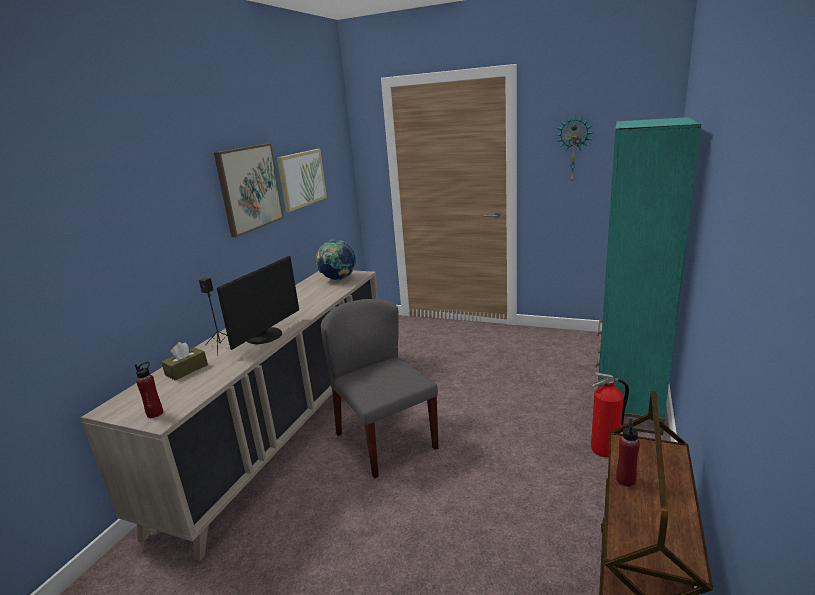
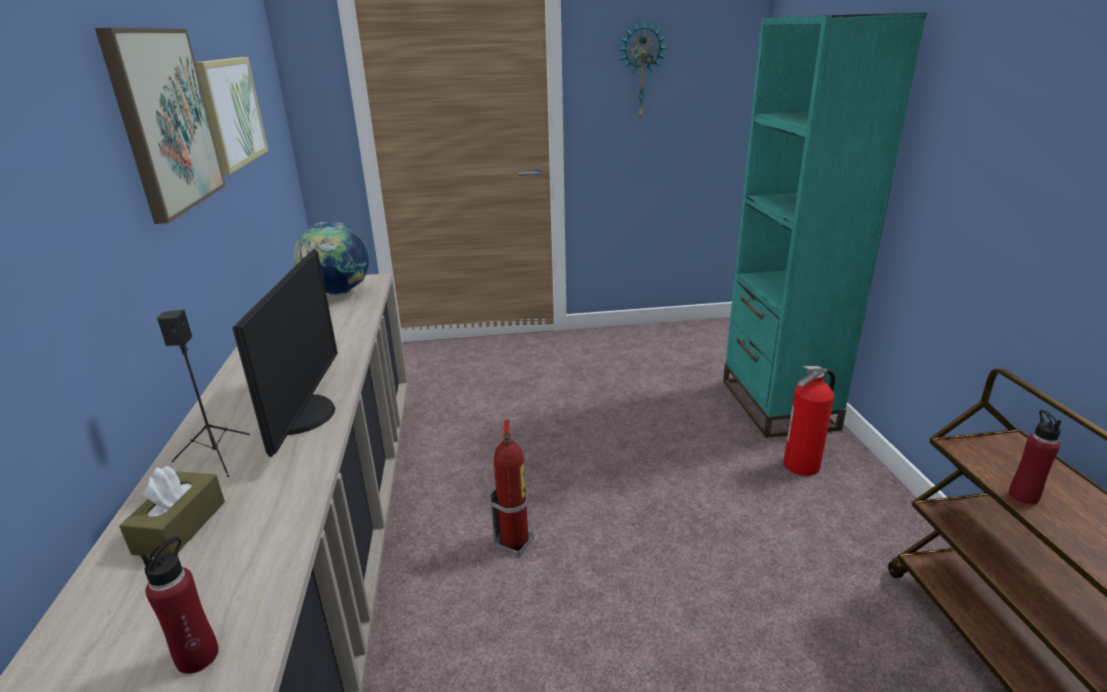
camera: 30 degrees left, 5 degrees up
(385, 440) = (515, 542): grey chair -> fire extinguisher

